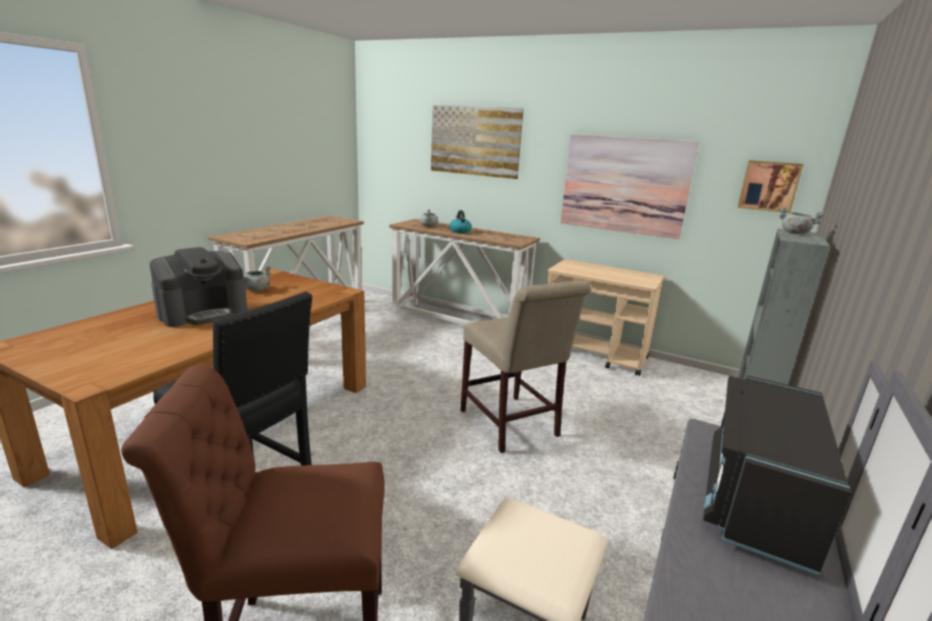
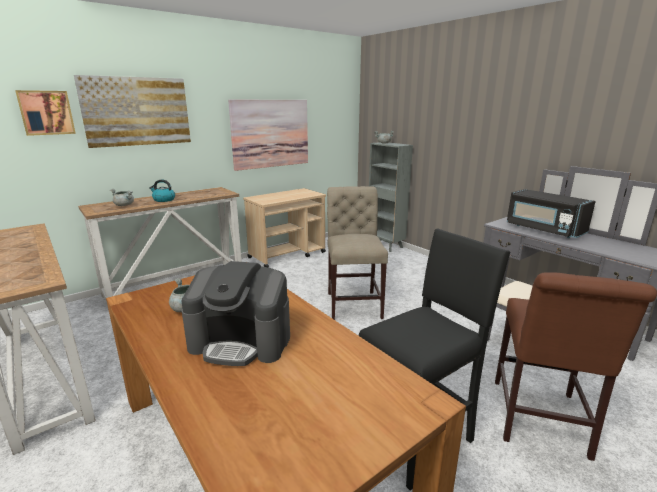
camera: 65 degrees left, 0 degrees up
(203, 312) = (241, 341): coffee machine -> coffee machine turned 120 degrees clockwise
(511, 426) = (354, 303): beige chair -> beige chair turned 90 degrees counterclockwise
(769, 186) = (339, 122): picture -> picture (46, 112)

